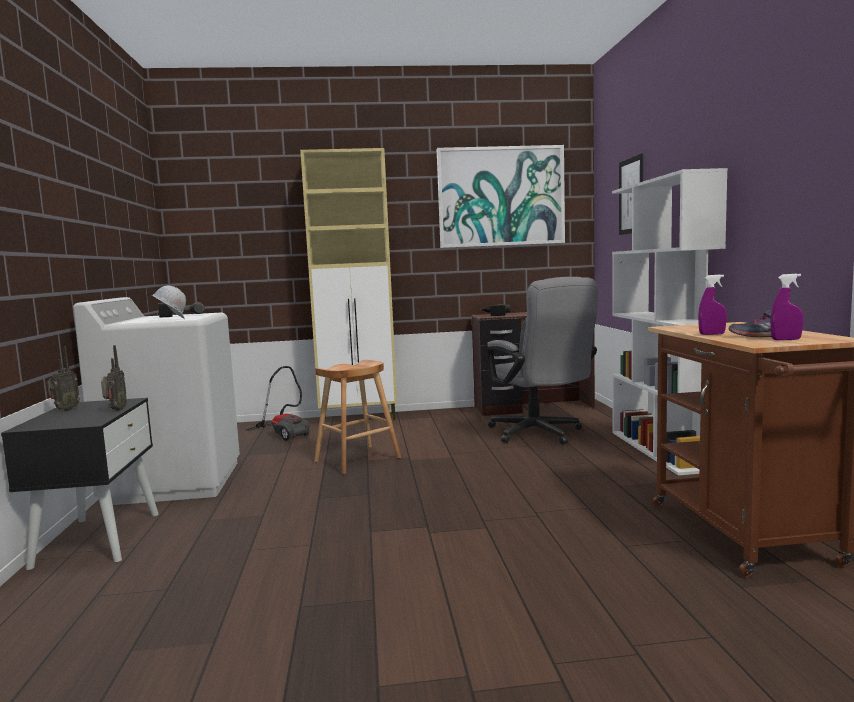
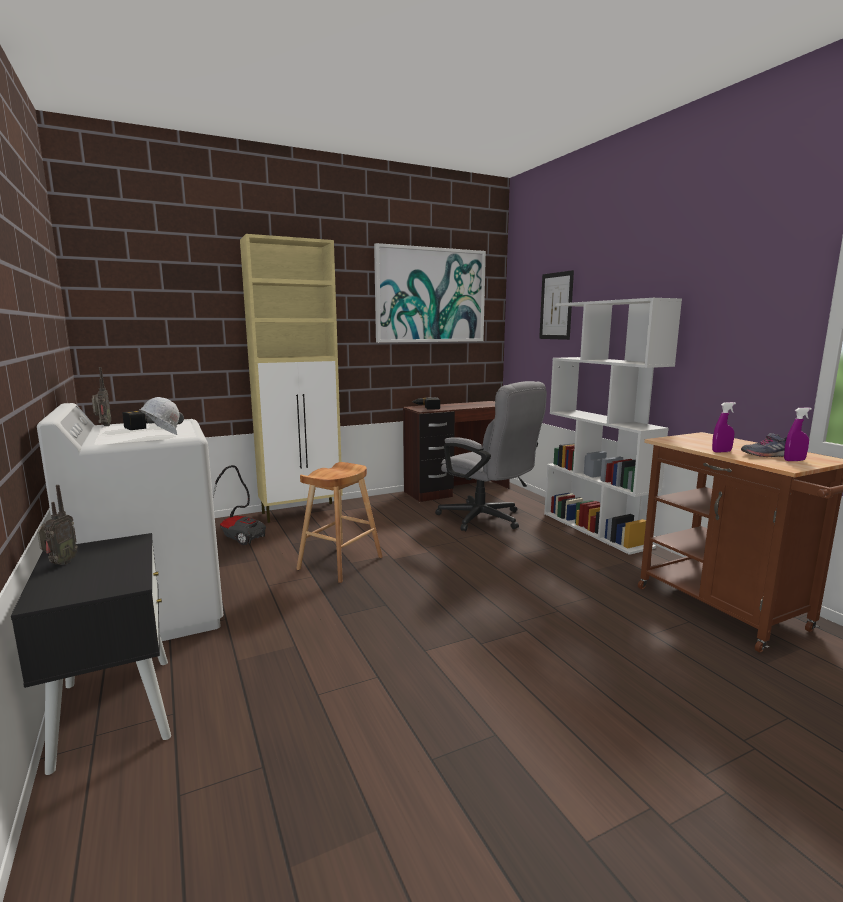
camera: 20 degrees left, 5 degrees up
(115, 410) = (137, 559): radio -> radio (103, 426)

